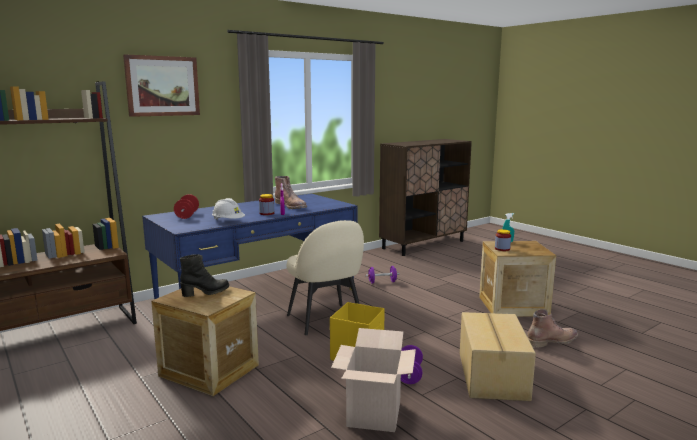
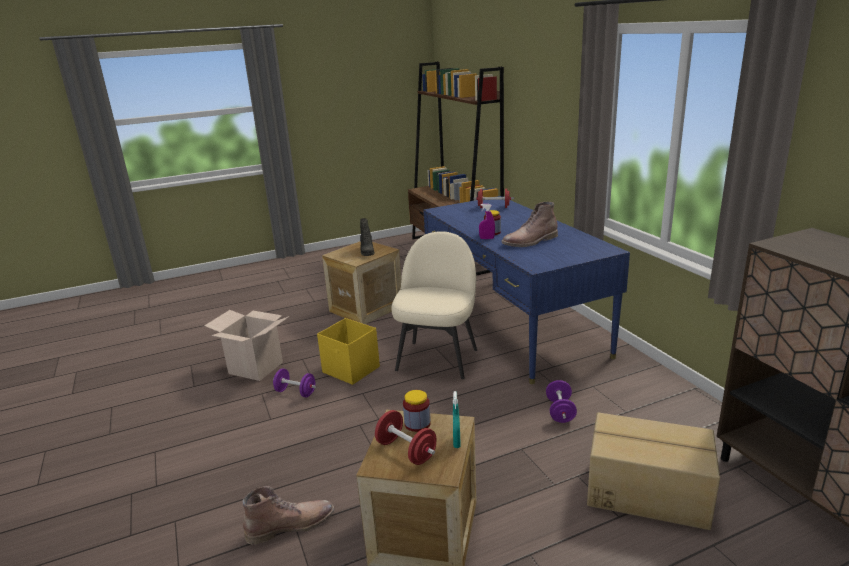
camera: 105 degrees right, 10 degrees up
(162, 86) = (541, 72): picture -> none
(228, 221) = (460, 221): white hard hat -> none
(325, 320) = (438, 358): beige chair -> beige chair turned 120 degrees clockwise
(491, 375) = (257, 441): cardboard box -> cardboard box (646, 491)
(526, 249) = (406, 451): none -> red dumbbell
(551, 341) = (291, 525): brown boot -> brown boot turned 105 degrees counterclockwise

